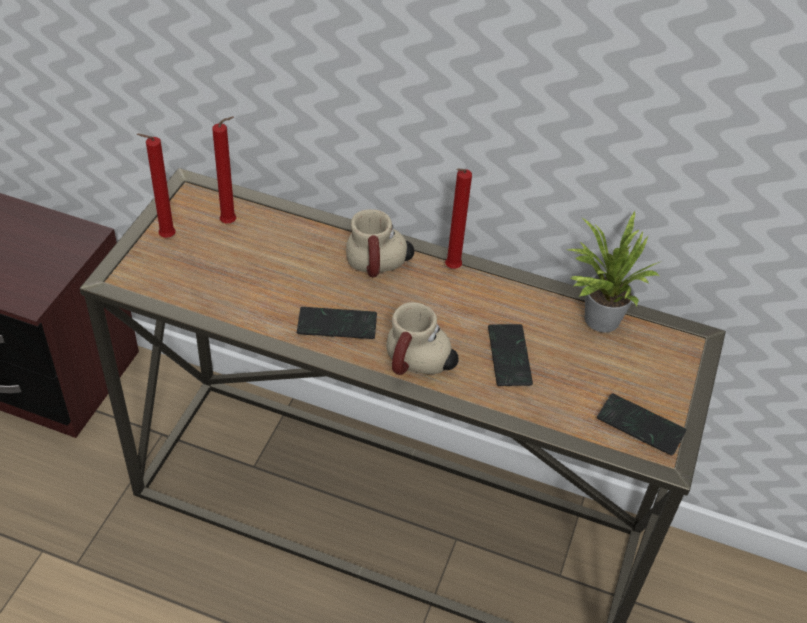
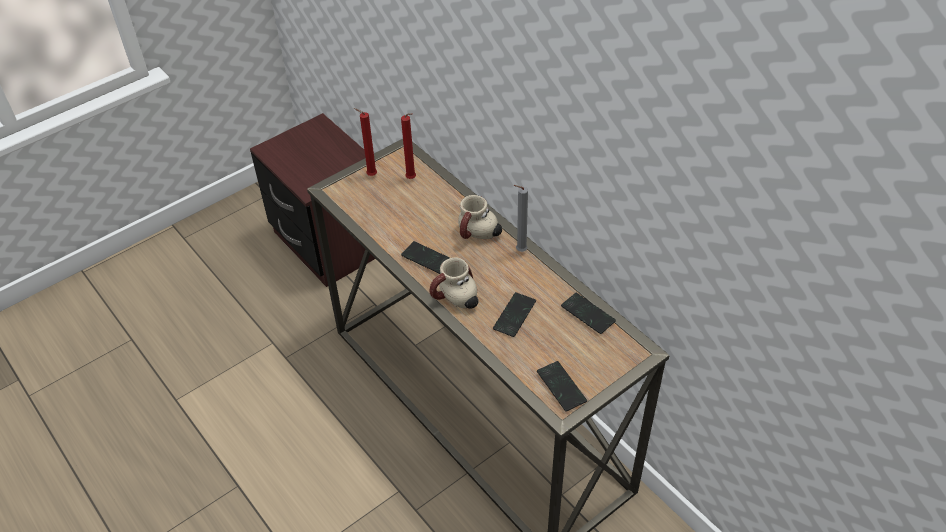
camera: 35 degrees right, 0 degrees up
(451, 269) = (519, 251): red candle -> grey candle
(596, 318) = (587, 314): potted plant -> phone

